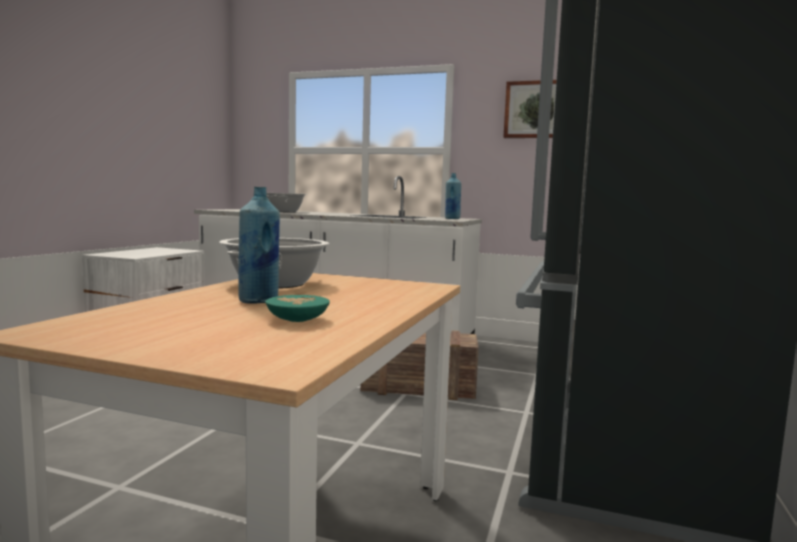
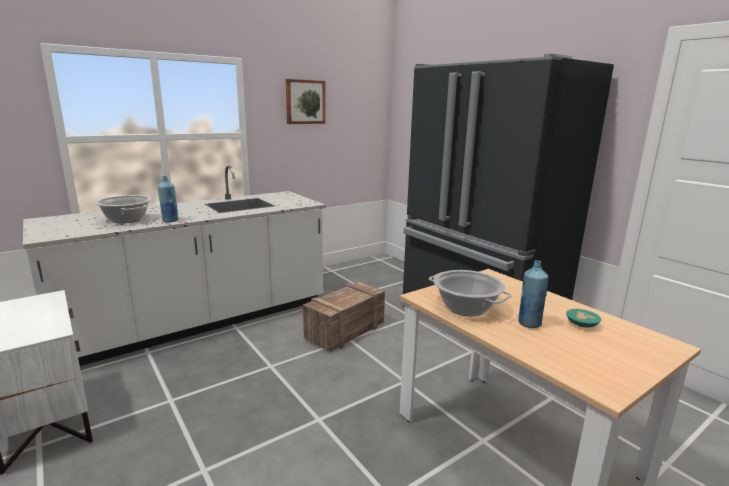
camera: 55 degrees left, 10 degrees up
(452, 218) = (289, 198): blue bottle -> blue bottle (170, 221)

